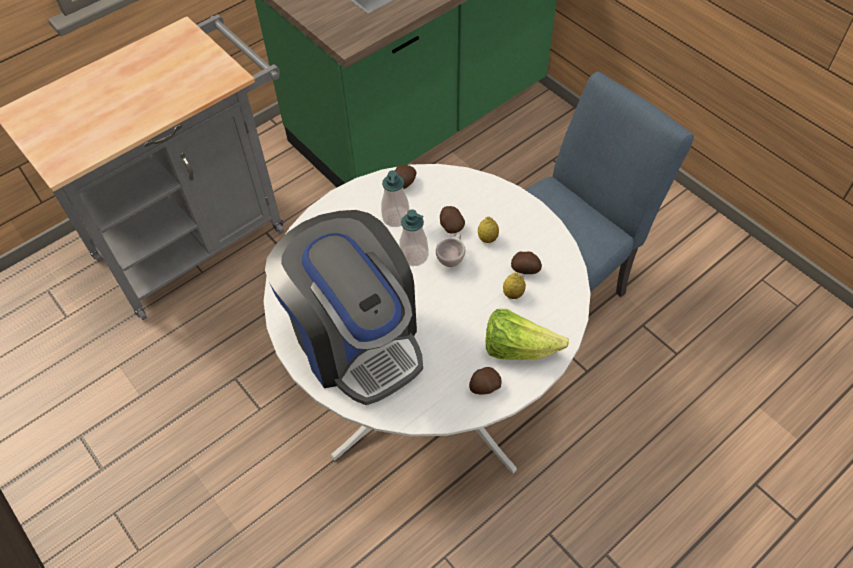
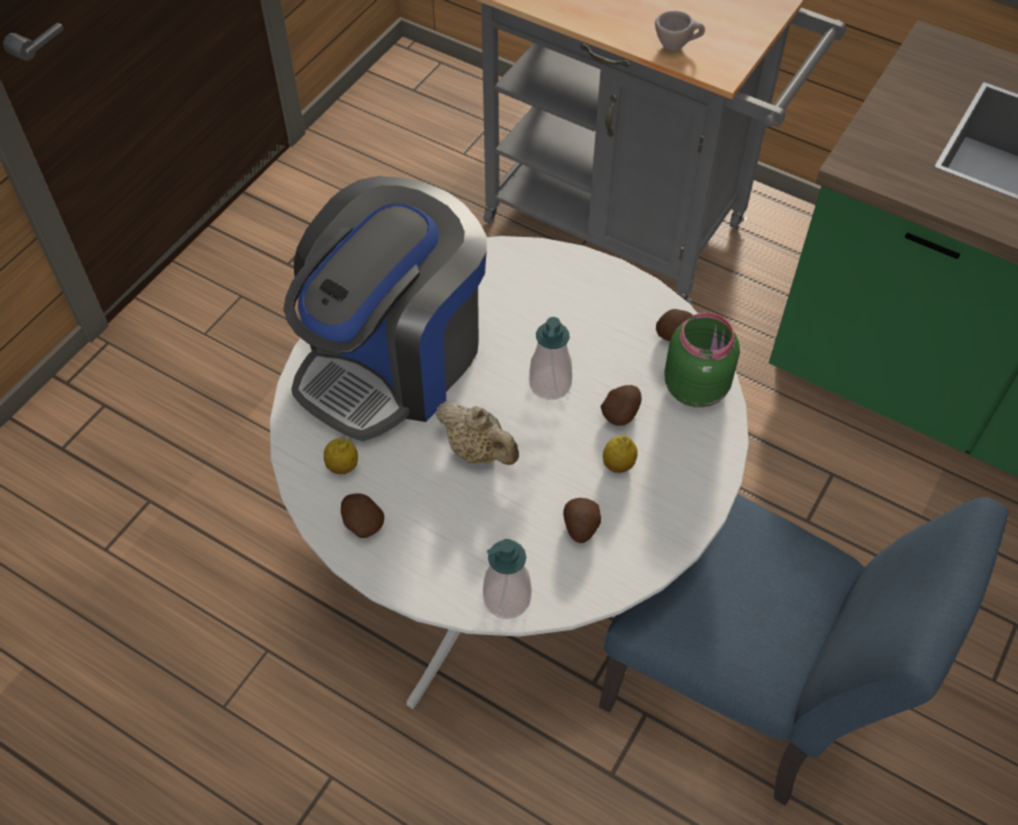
camera: 70 degrees right, 0 degrees up
(396, 217) = (608, 344): soap dispenser -> soap dispenser (507, 598)
(445, 184) = (696, 386): none -> green jar
(451, 259) = (562, 430): beige cup -> beige cup (677, 45)
(451, 307) = (479, 450): none -> beige teapot
(513, 294) = (530, 522): lemon -> lemon (342, 466)
(517, 348) = (437, 549): lettuce -> none

